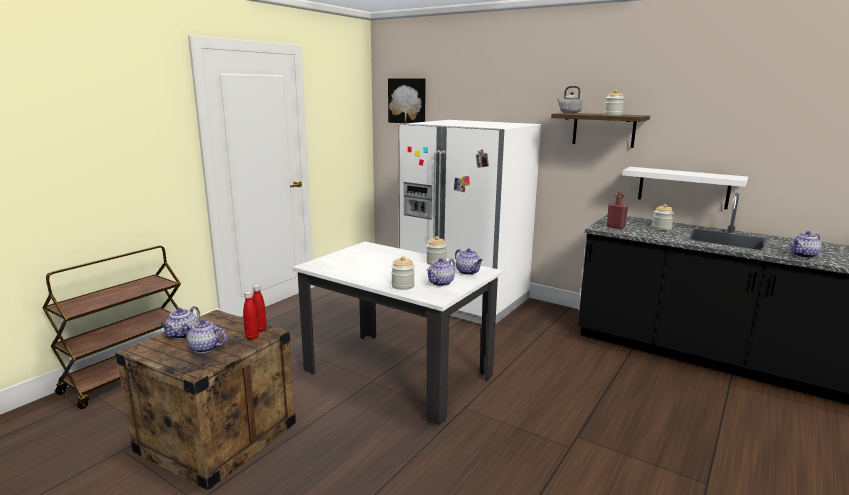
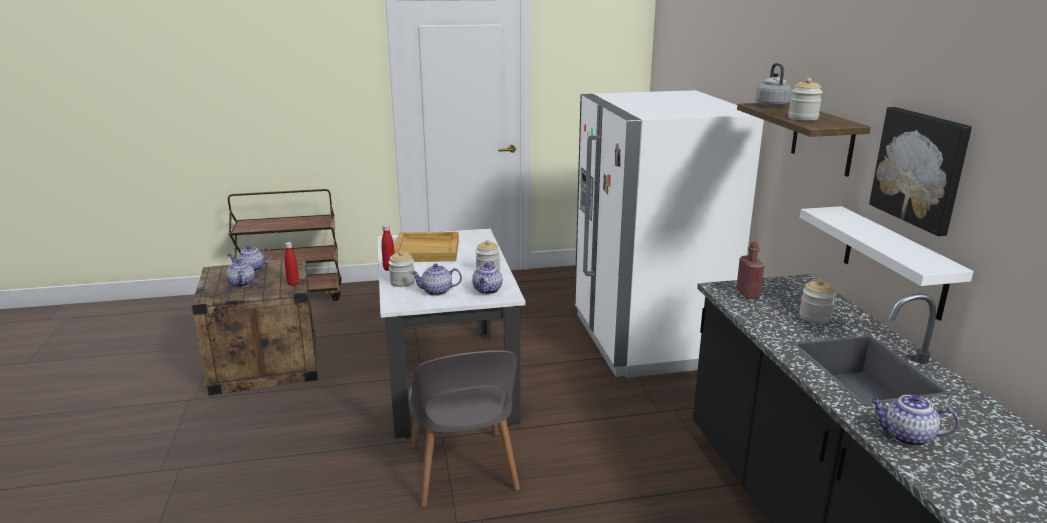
camera: 45 degrees right, 5 degrees up
(252, 338) = (277, 288): red bottle -> red bottle (389, 269)
(360, 263) = (427, 250): none -> beige tray
(407, 101) = (673, 57): picture -> picture (921, 168)
(515, 418) = (463, 471): none -> grey chair

